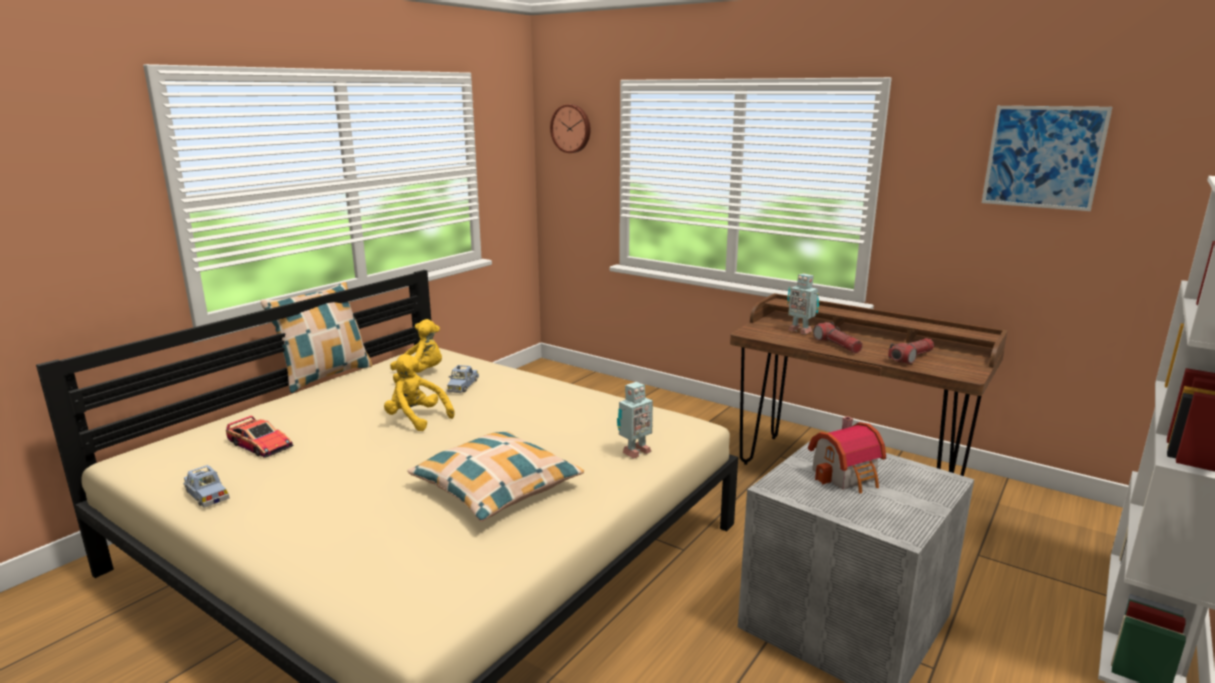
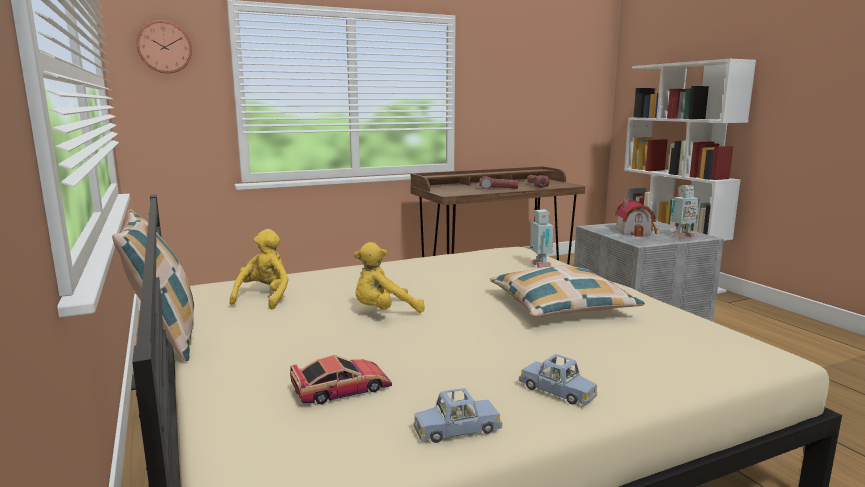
camera: 60 degrees left, 5 degrees down
(462, 386) = (333, 287): blue toy car -> blue toy car (557, 391)
(800, 330) = (462, 188): toy robot -> toy robot (681, 236)
(1043, 157) = (534, 67): picture -> none

